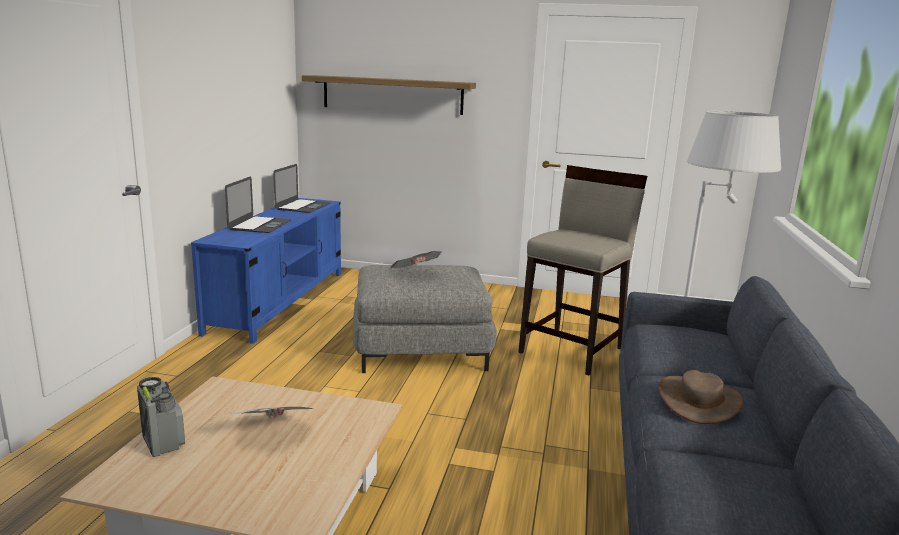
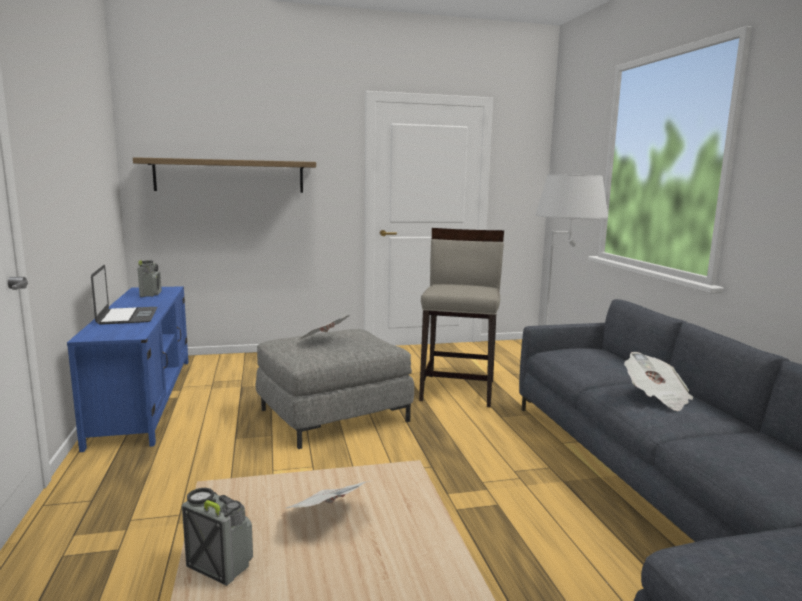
camera: 25 degrees left, 5 degrees down
(303, 206) = (150, 294): laptop -> radio
(699, 401) = (656, 397): brown hat -> newspaper

